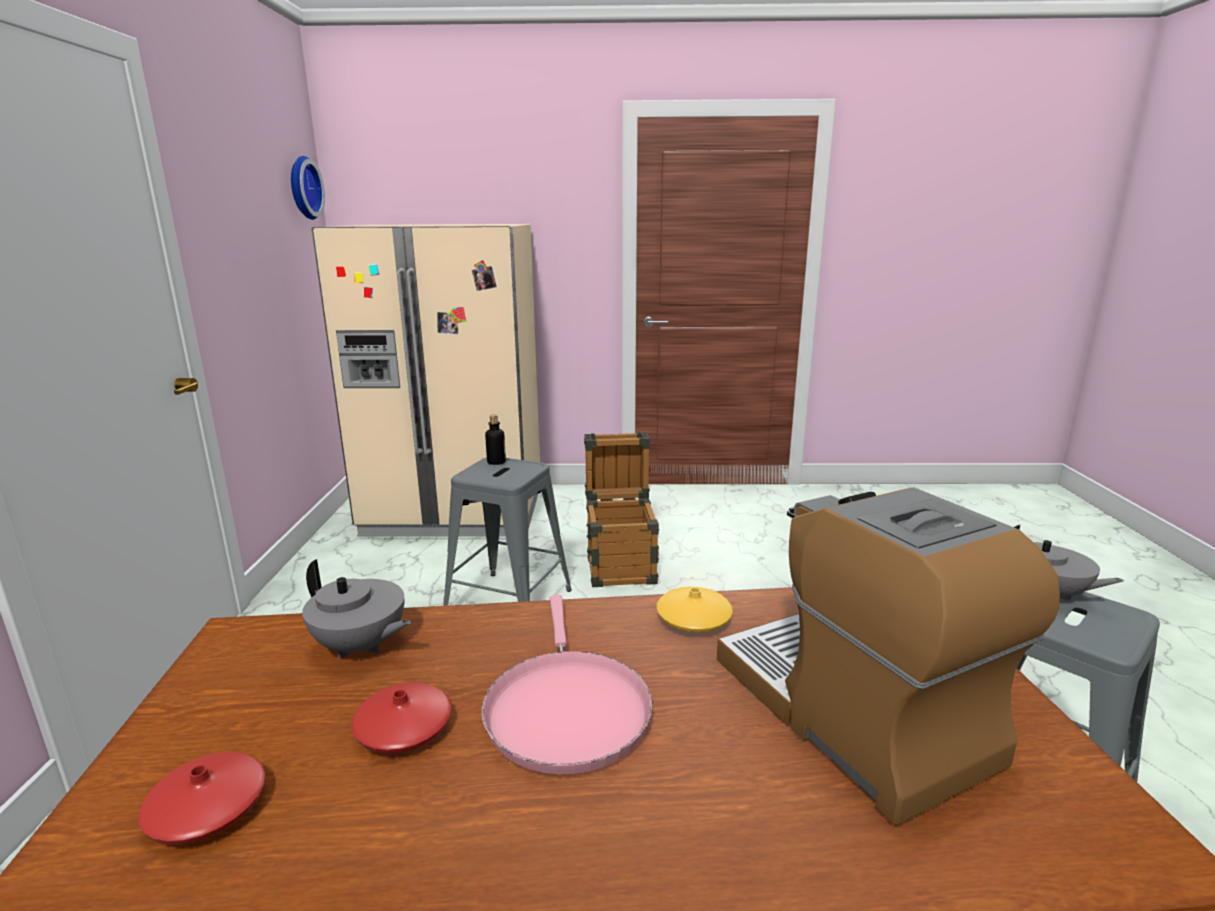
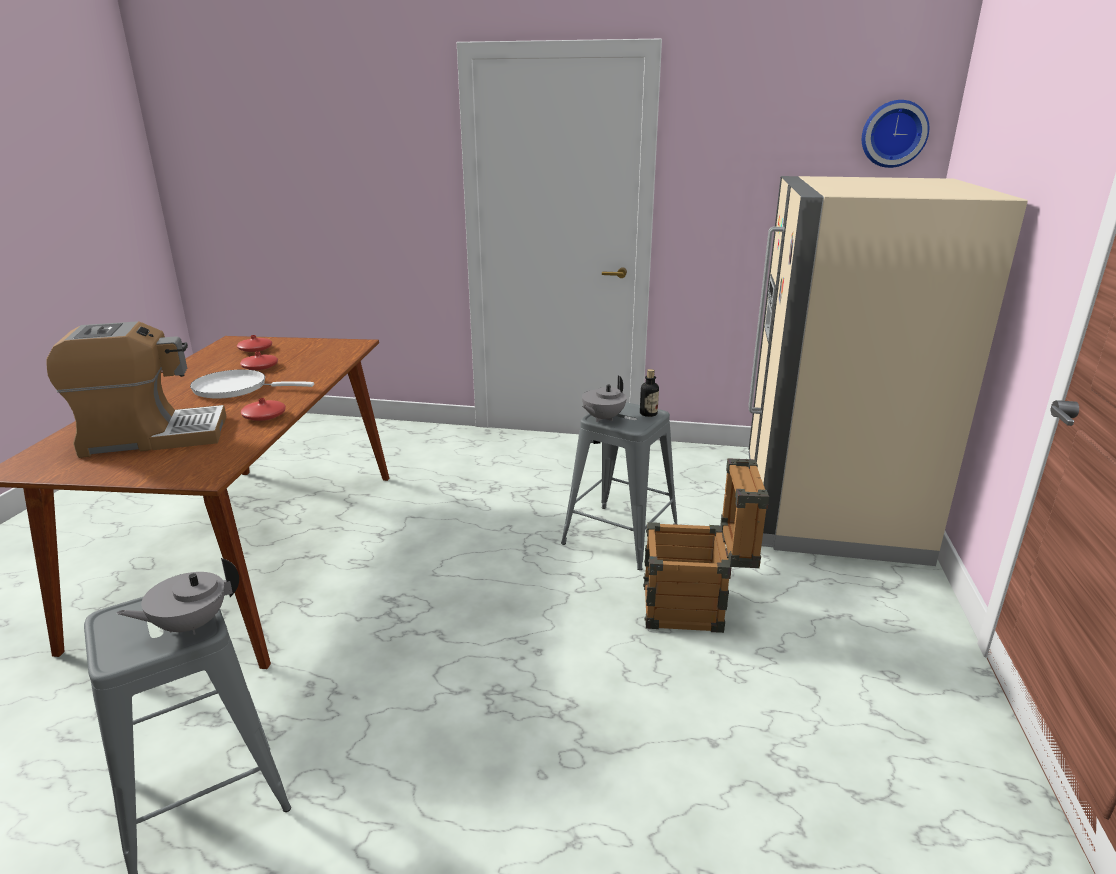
camera: 100 degrees right, 5 degrees up
(360, 647) = (324, 360): grey teapot -> grey teapot (602, 418)
(566, 708) = (236, 388): pink frying pan -> white frying pan
(693, 619) = (264, 416): yellow vase -> red vase

